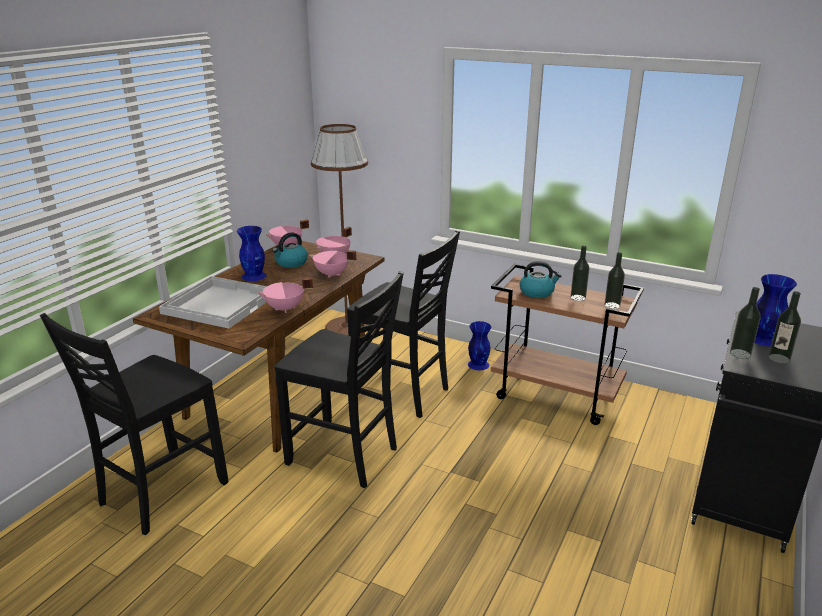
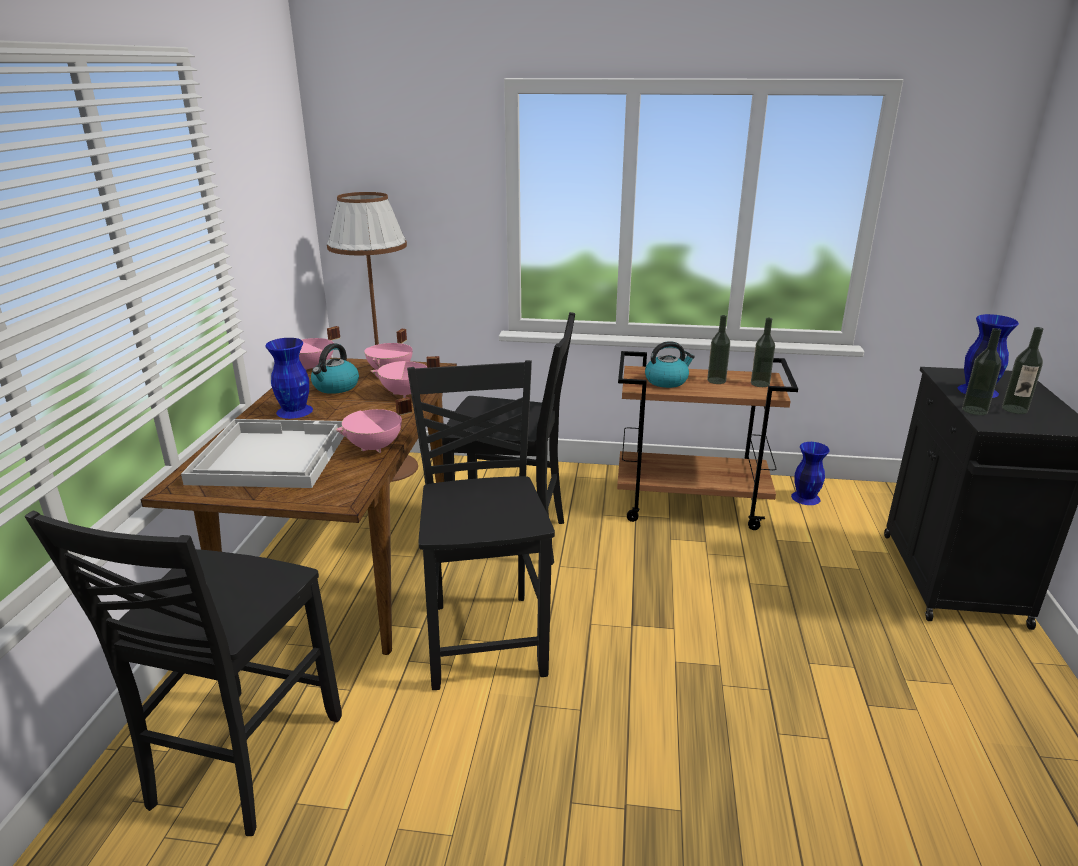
camera: 20 degrees left, 0 degrees up
(344, 456) = (486, 637): black chair -> black chair turned 105 degrees counterclockwise
(478, 364) = (580, 485): blue vase -> blue vase (805, 497)

